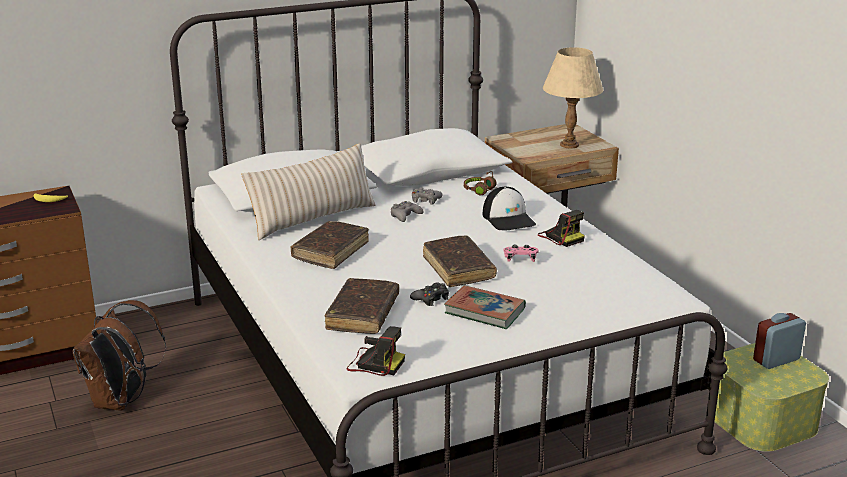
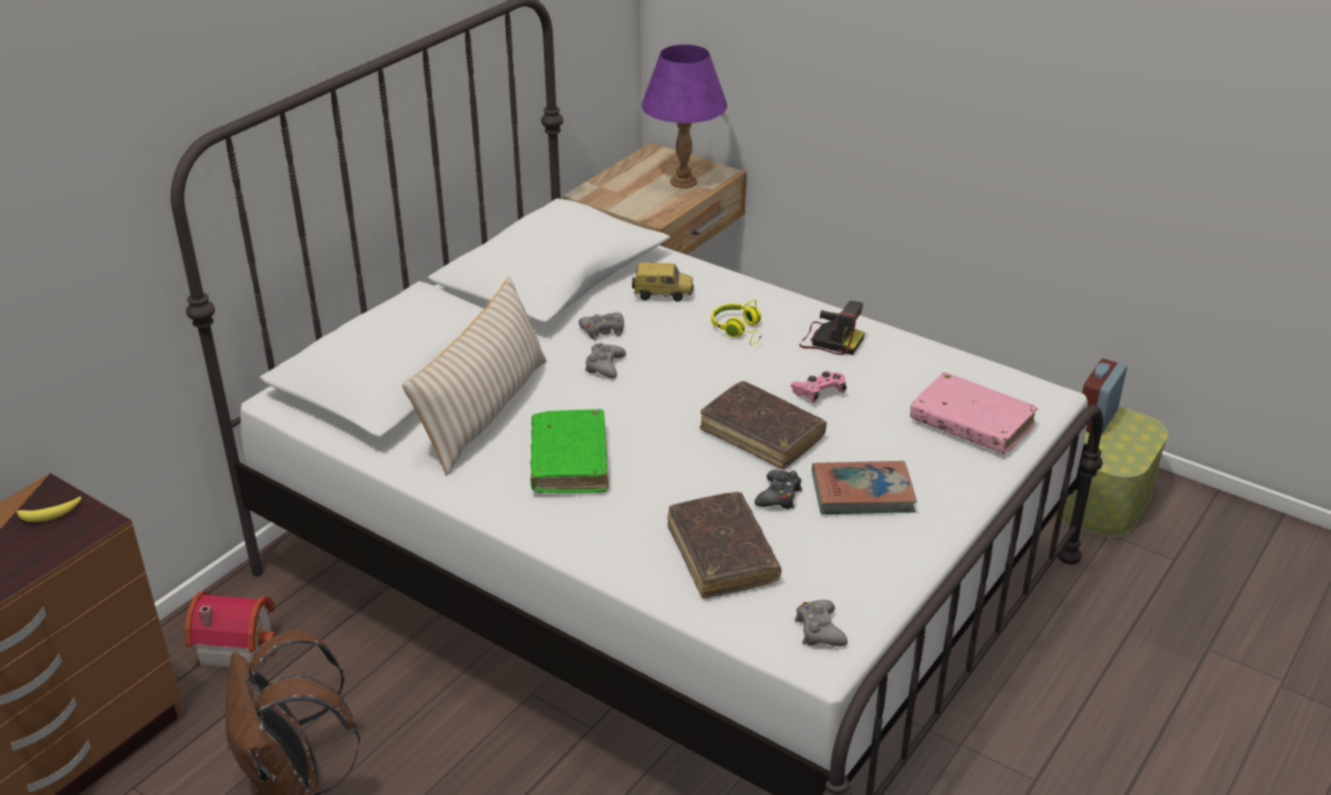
camera: 30 degrees left, 10 degrees up
(156, 331) = (236, 644): none -> toy house
(330, 251) = (569, 462): brown book -> green book
(374, 363) = (819, 630): camera -> grey game controller
(483, 192) = (663, 294): brown headphones -> toy car
(509, 219) = (739, 330): cap -> yellow headphones
(569, 145) = (683, 182): beige table lamp -> purple table lamp
(603, 299) = (971, 424): none -> pink book

